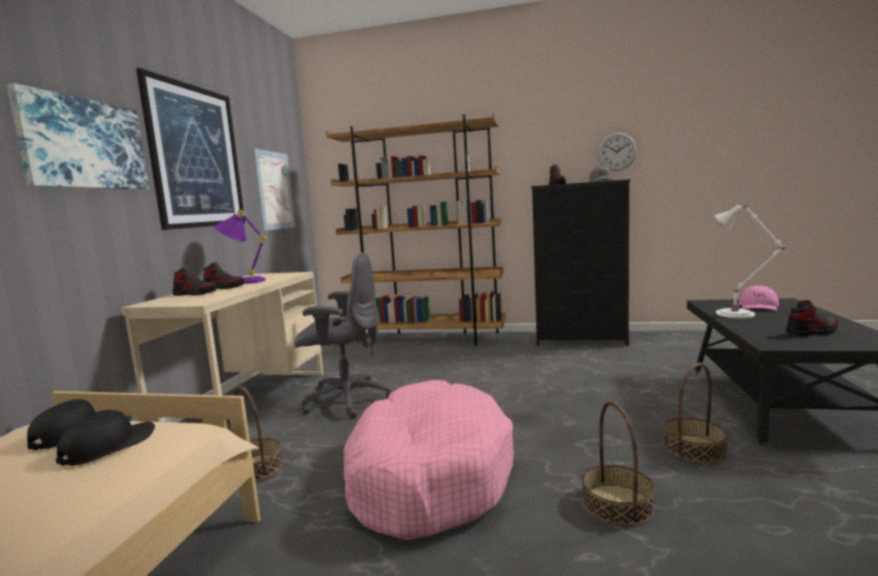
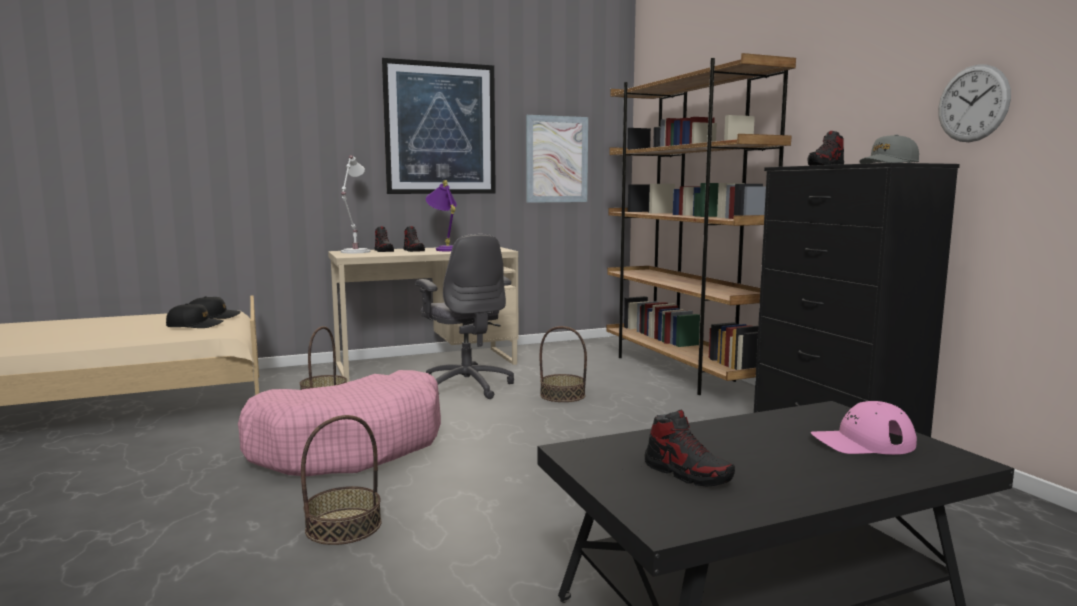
camera: 55 degrees right, 0 degrees up
(84, 144) = (322, 126): picture -> none
(693, 448) = (505, 555): basket -> basket (562, 395)
(738, 314) = (761, 431): white table lamp -> white table lamp (354, 252)

